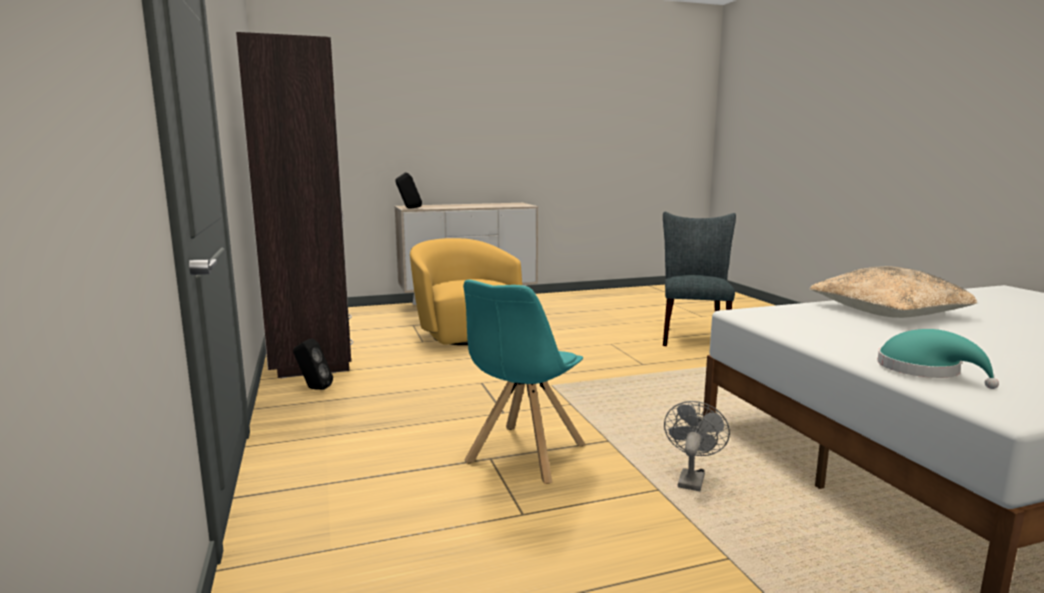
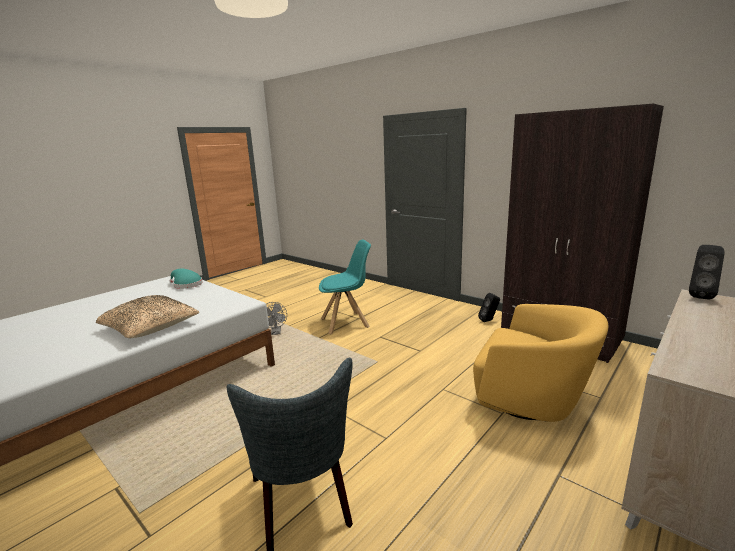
camera: 150 degrees right, 5 degrees up
(523, 455) = (347, 322): turquoise chair -> turquoise chair turned 75 degrees clockwise

